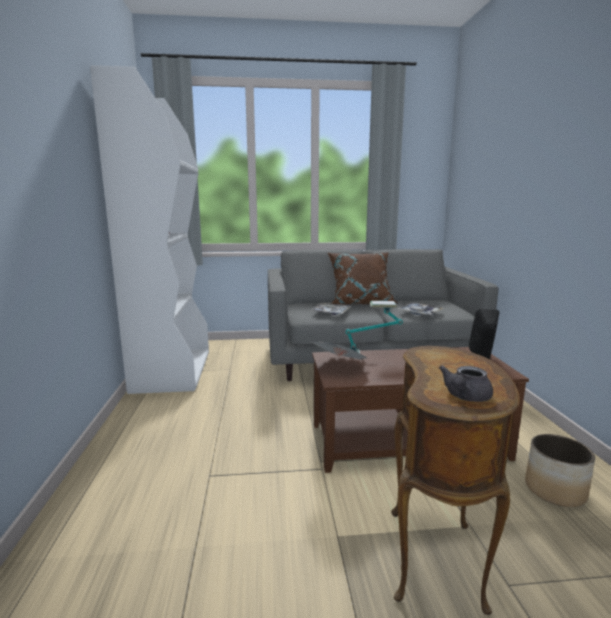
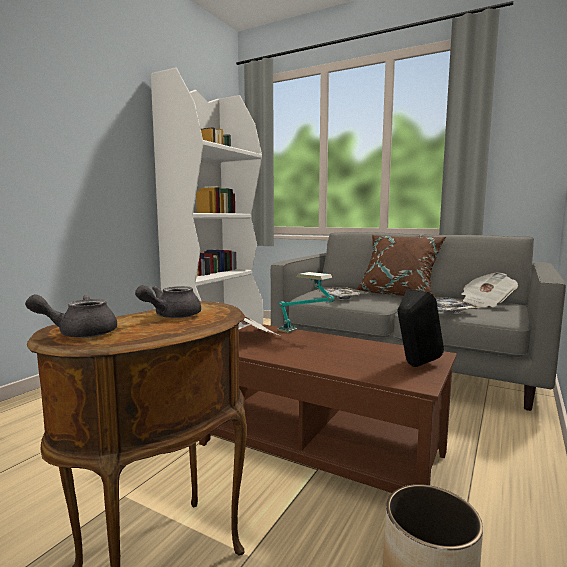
camera: 35 degrees right, 5 degrees down
(428, 303) = (484, 304): none -> newspaper
(454, 366) = (171, 316): none -> grey teapot

